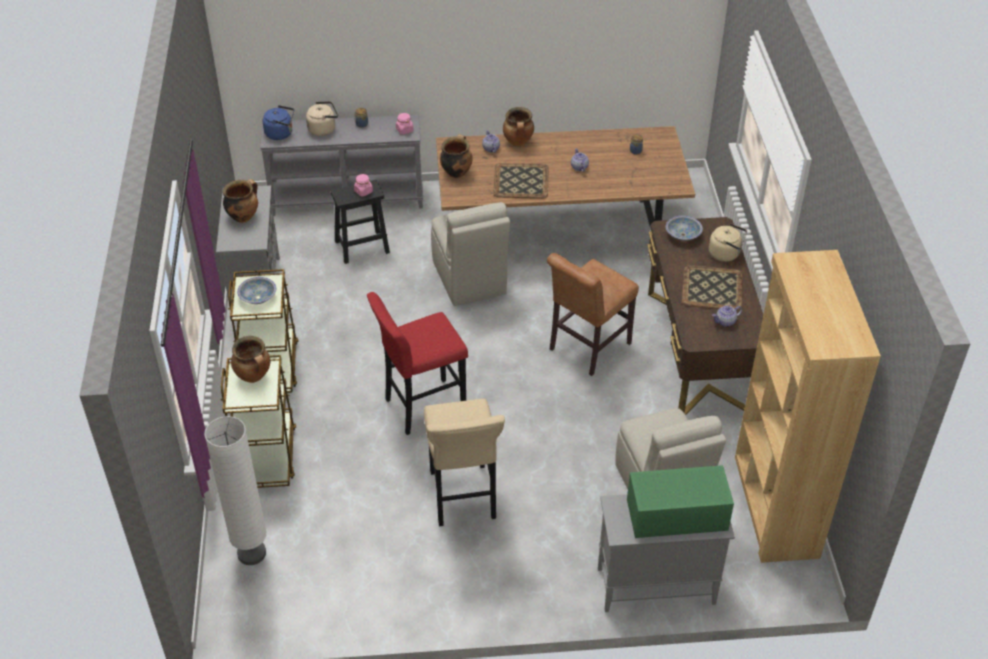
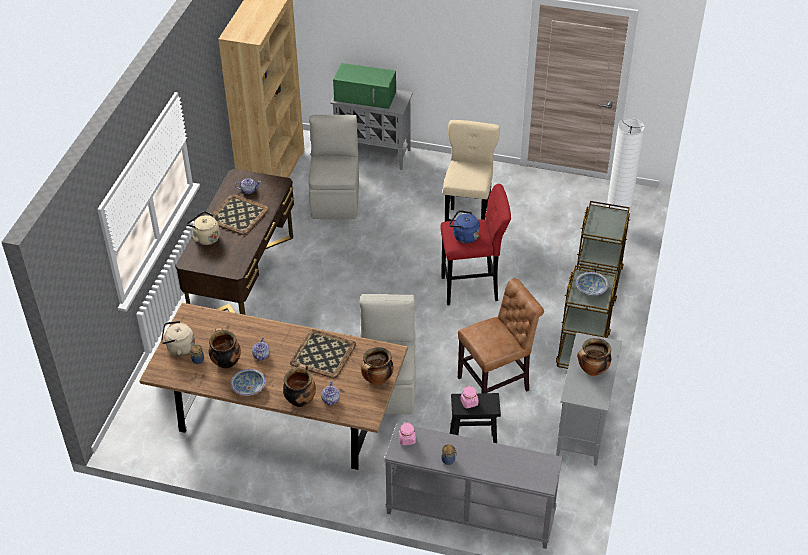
camera: 160 degrees left, 0 degrees up
(254, 376) = (603, 229): cooking pot -> cooking pot (226, 362)
(281, 134) = (537, 470): blue kettle -> blue kettle (464, 236)
(323, 129) = (490, 464): beige kettle -> beige kettle (179, 348)
(587, 348) = (325, 301): brown chair -> brown chair (497, 383)
(683, 235) = (225, 261): bowl -> bowl (248, 388)

